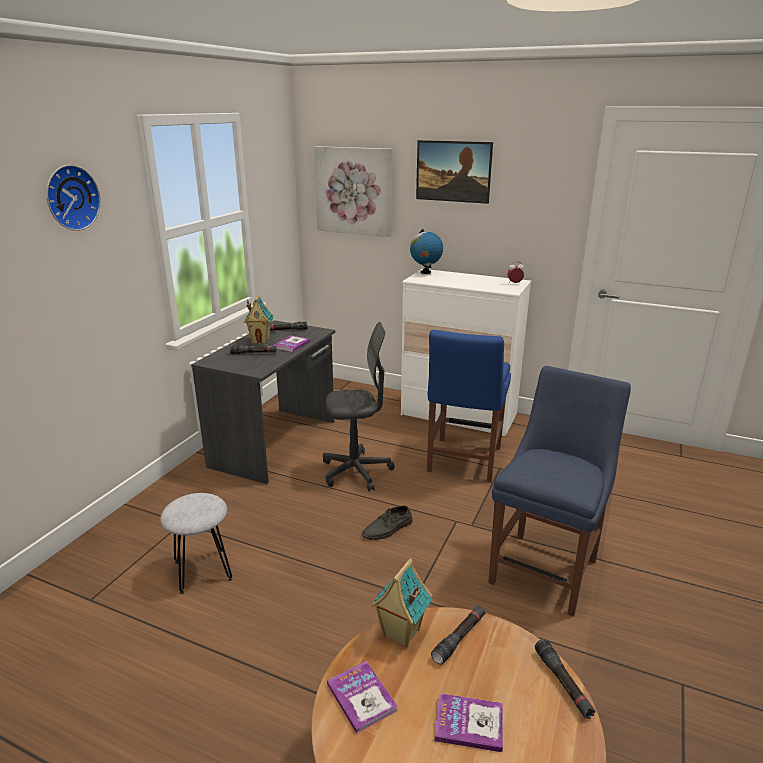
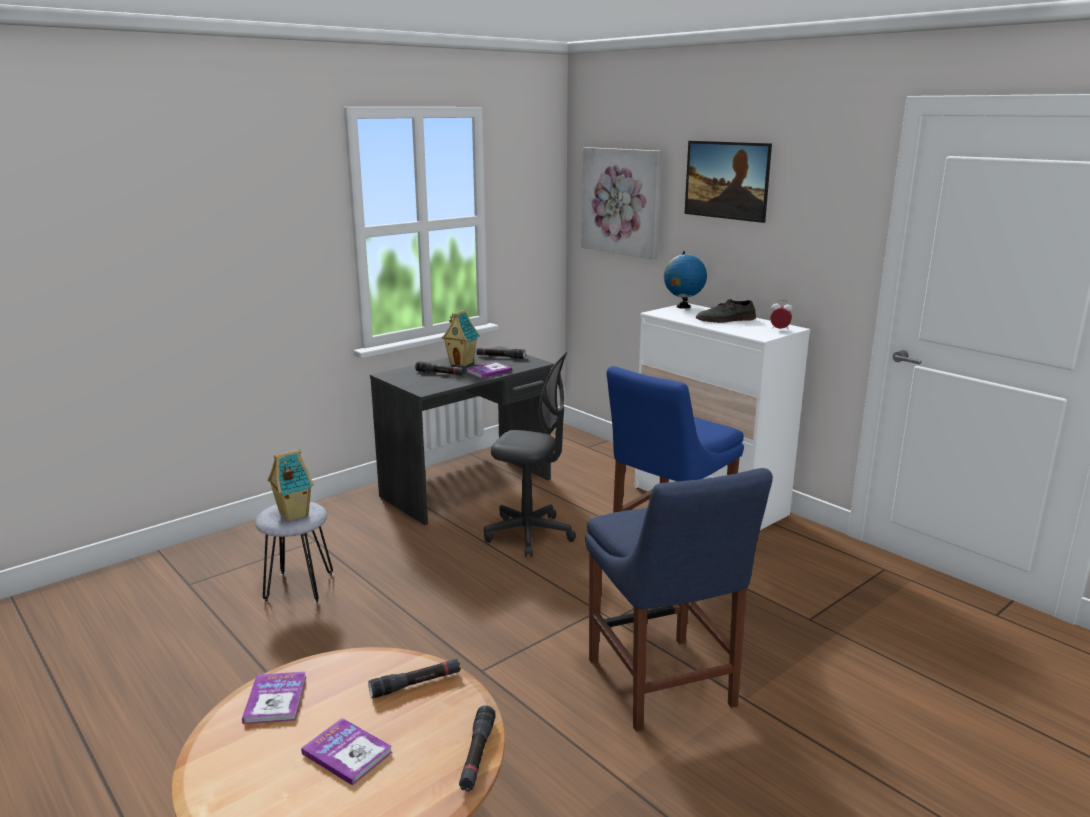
camera: 25 degrees right, 5 degrees down
(70, 197) = (252, 185): wall clock -> none
(388, 529) = (512, 598): grey shoe -> grey shoe (726, 320)
(400, 633) = (363, 662): toy house -> toy house (293, 515)
(546, 568) = (663, 687): blue chair -> blue chair turned 105 degrees clockwise

